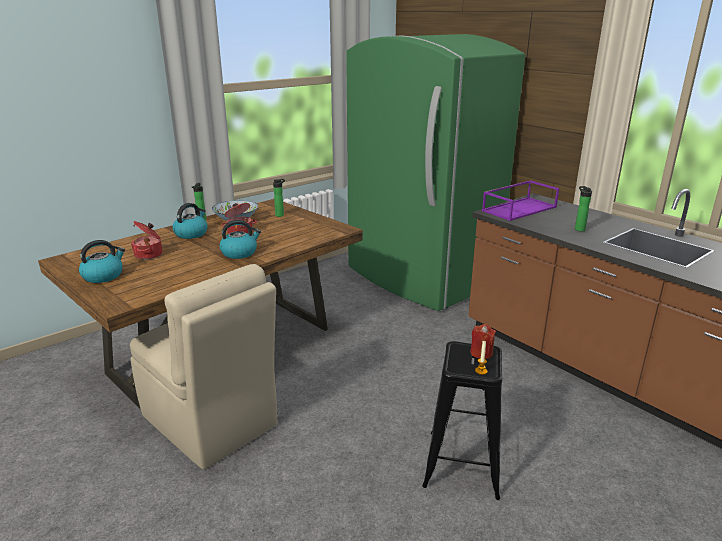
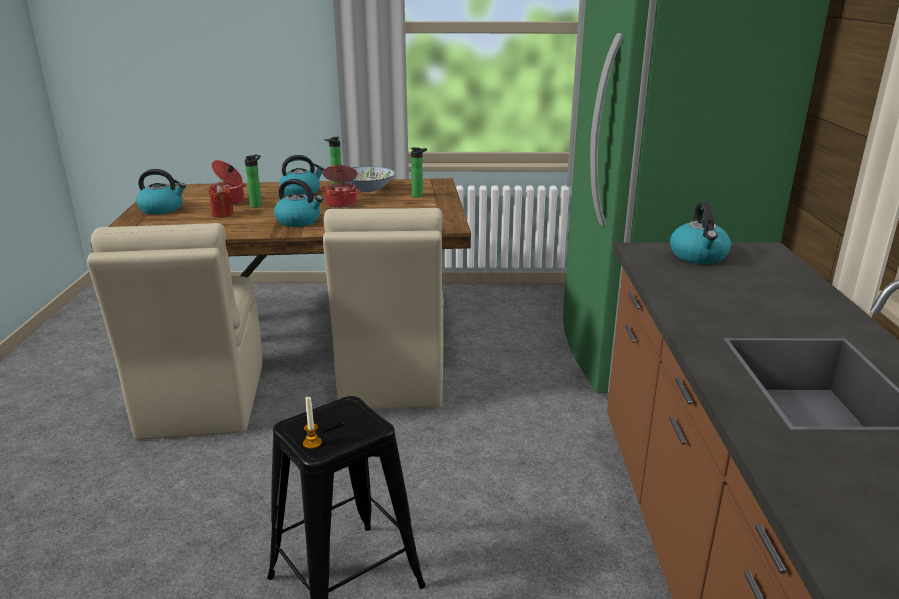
camera: 40 degrees right, 0 degrees up
(317, 350) = (391, 378): none -> beige chair
(481, 353) = (356, 425): red candle -> red candle (222, 214)
(519, 208) = (698, 256): purple tray -> kettle
(579, 229) = (729, 309): bottle -> bottle (257, 205)

